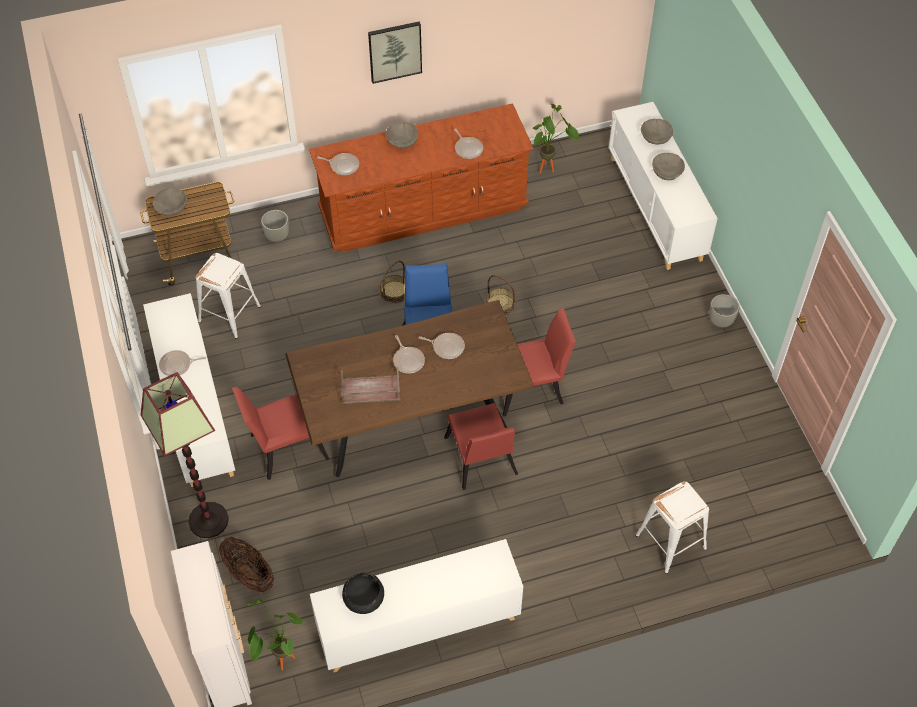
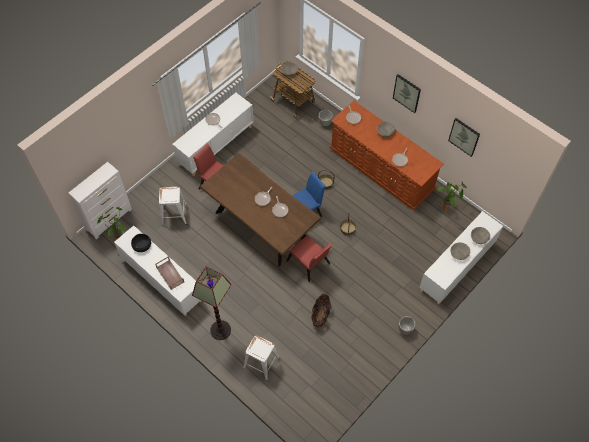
camera: 60 degrees right, 5 degrees up
(208, 520) = (167, 179): floor lamp -> floor lamp (220, 330)
(230, 314) = (271, 129): white stool -> white stool (174, 214)
(249, 574) = (151, 207): basket -> basket (320, 315)
(370, 390) = (238, 193): brown tray -> brown tray (169, 274)
(481, 460) = (257, 263): red chair -> none
(520, 33) = (464, 136): none -> picture

